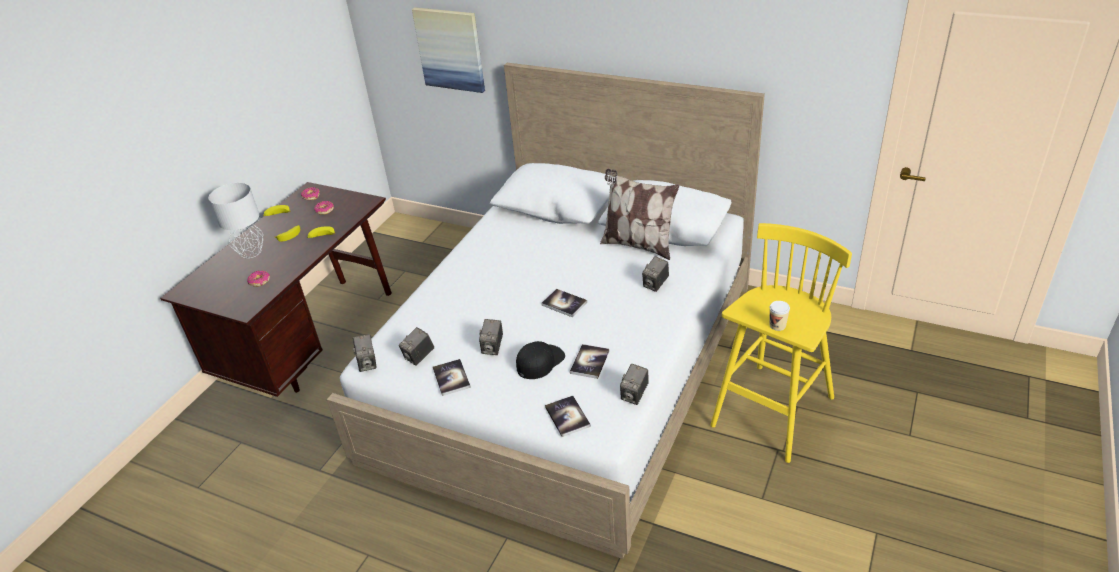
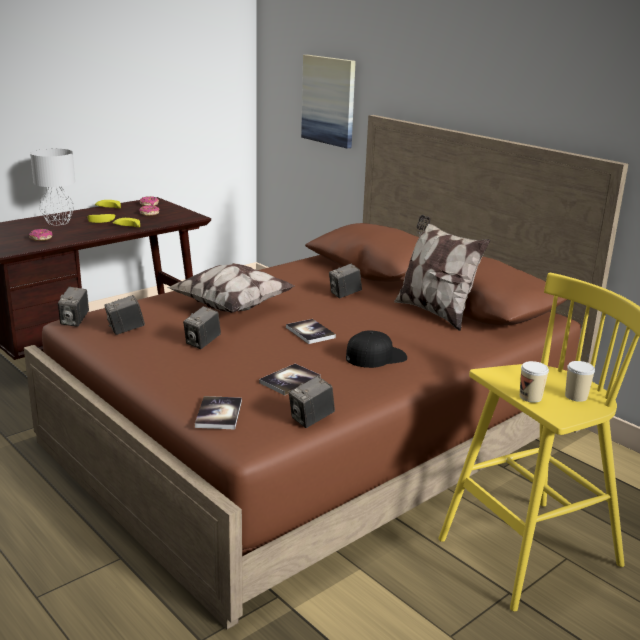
camera: 20 degrees right, 15 degrees down
(451, 378) = (137, 352): book -> none
(480, 296) = (232, 306): none -> pillow
(540, 361) = (238, 365): black cap -> black cap (376, 356)
(568, 367) = (317, 435): white bed -> brown bed
(655, 284) = (425, 344): camera -> camera (345, 294)
(802, 311) = (576, 396): none -> cup

